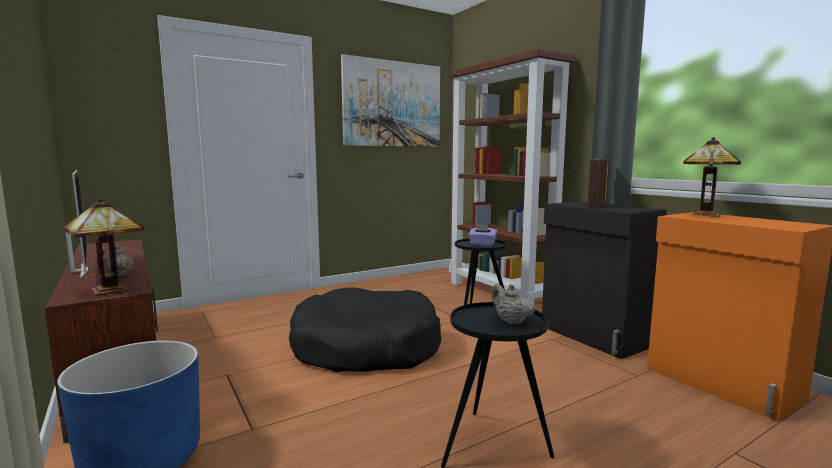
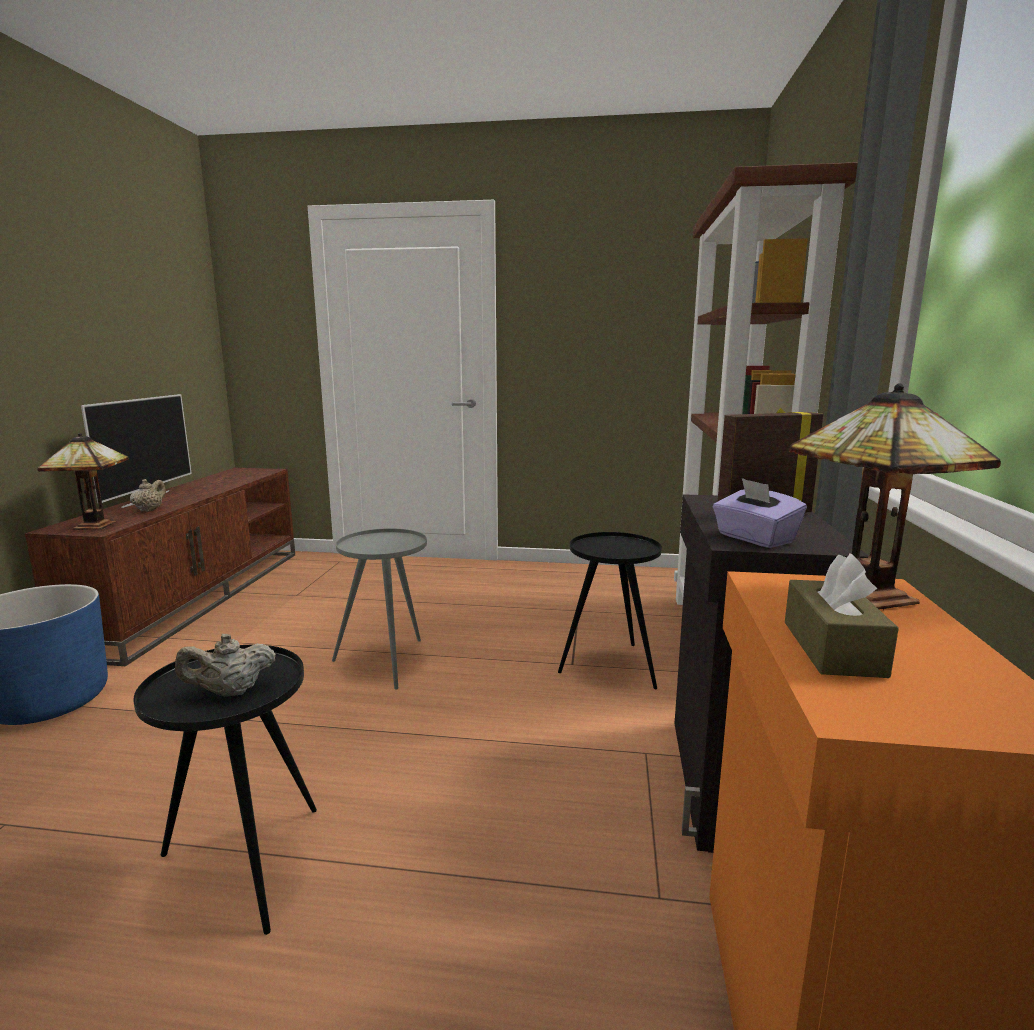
camera: 40 degrees right, 5 degrees up
(366, 348) = (388, 661): black dog bed -> grey side table
(392, 104) = (628, 290): picture -> none
(482, 244) = (623, 547): purple tissue box -> purple tissue box (754, 538)
(510, 321) = (230, 692): beige teapot -> beige teapot turned 120 degrees counterclockwise
(745, 222) = (832, 648): none -> brown tissue box

